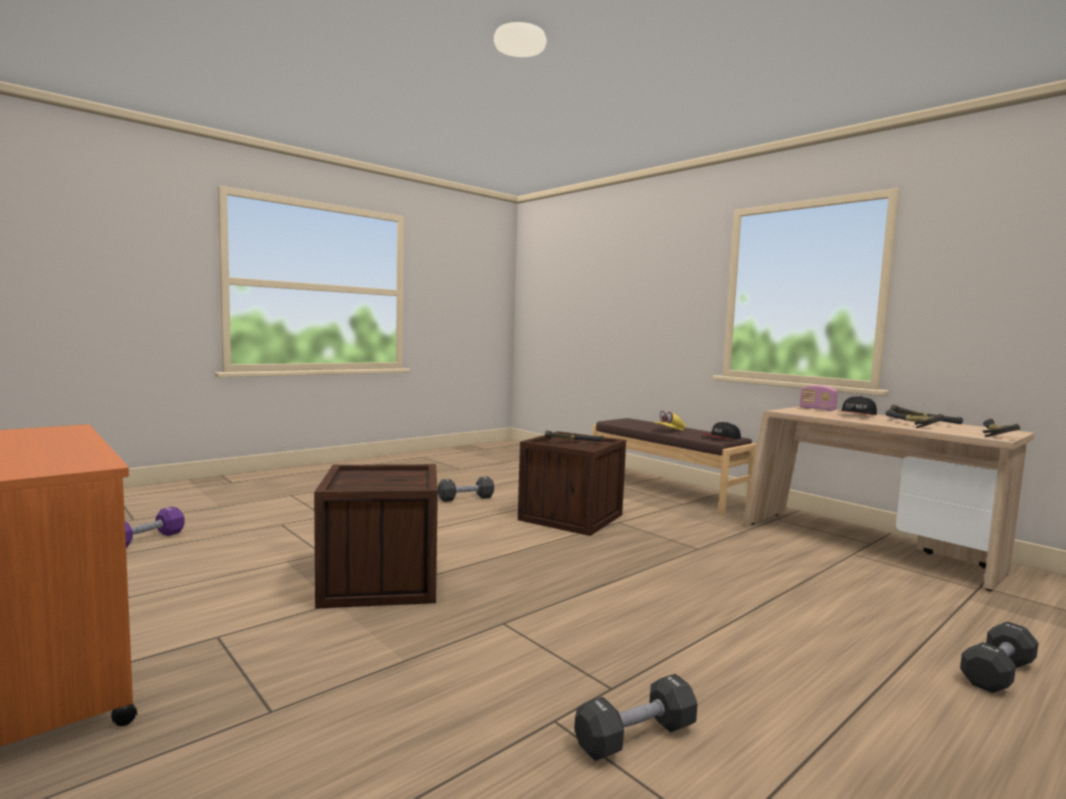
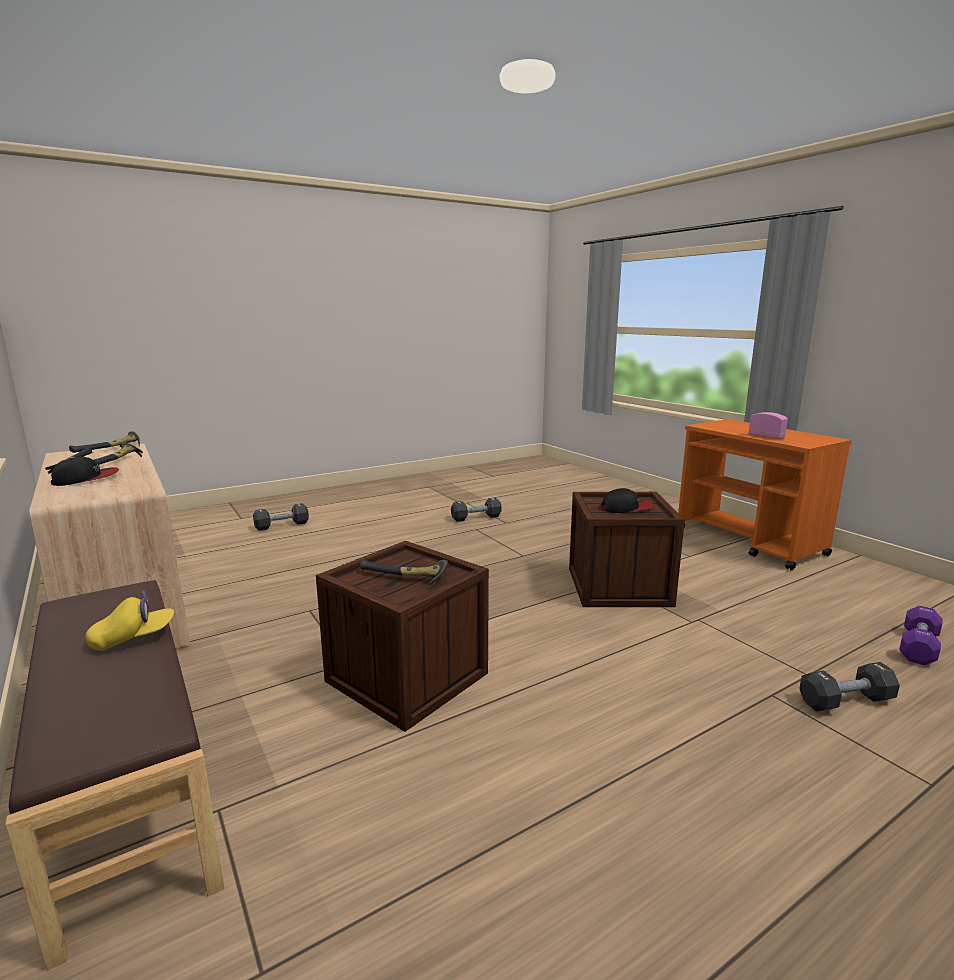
camera: 170 degrees left, 10 degrees up
(465, 498) = (571, 753): black dumbbell -> black dumbbell (845, 701)
(721, 438) = (105, 599): cap -> cap (626, 508)
(817, 409) = (74, 493): radio -> radio (766, 436)

